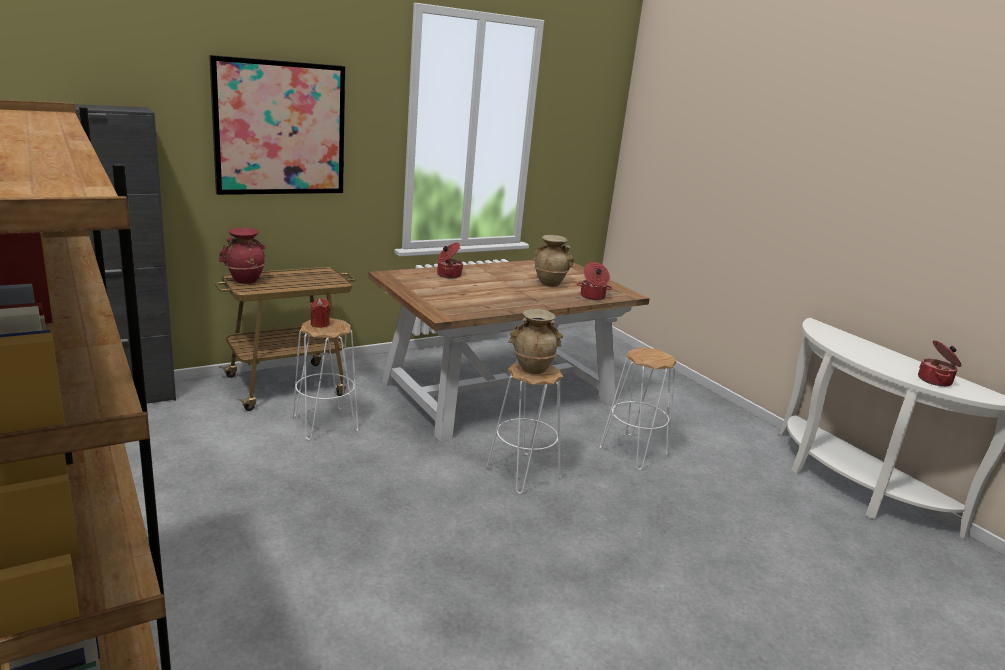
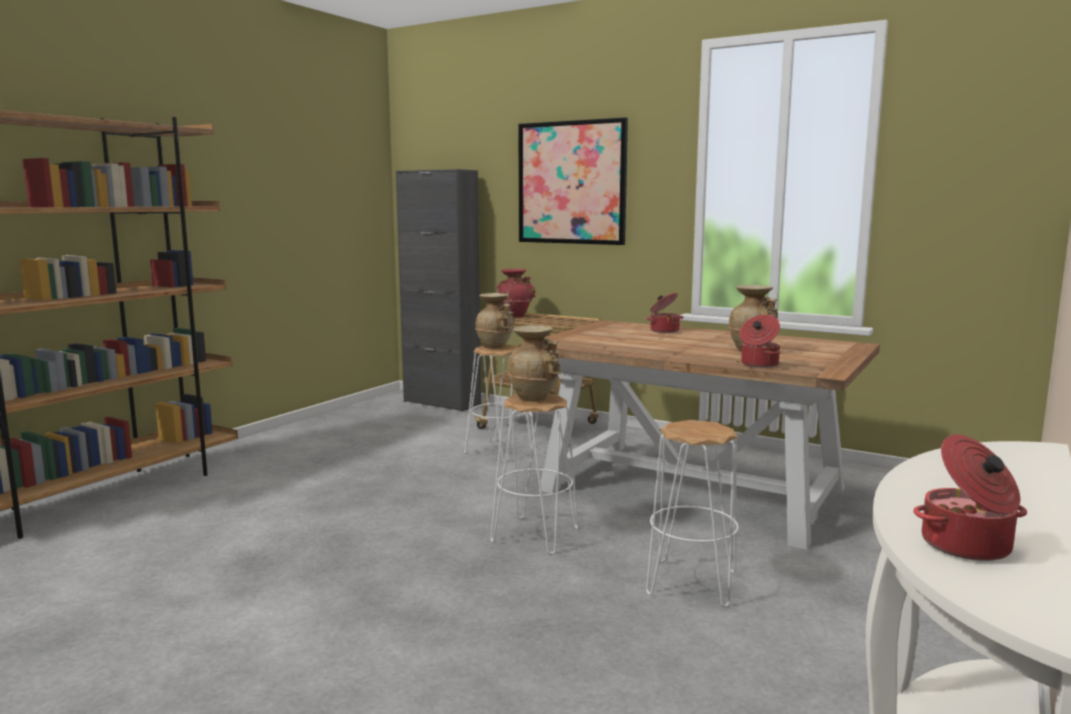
camera: 65 degrees right, 10 degrees down
(320, 324) = (496, 346): red candle -> beige vase

